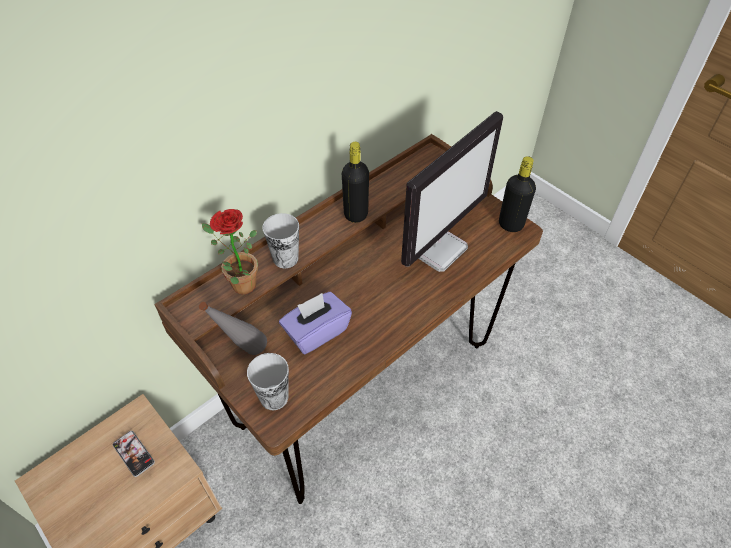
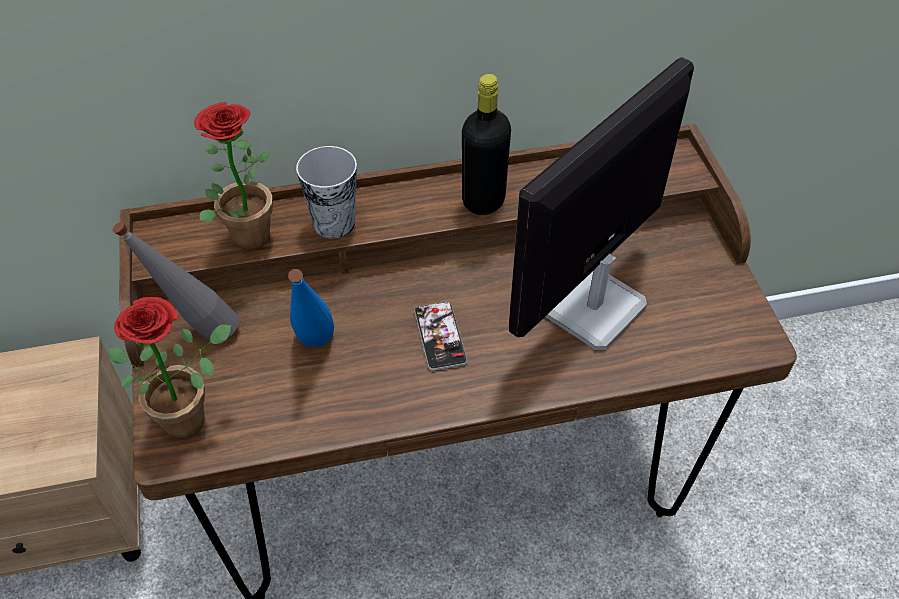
camera: 30 degrees right, 0 degrees up
(133, 453) = (35, 408): phone -> phone (440, 336)
(274, 397) = (191, 415): cup -> potted plant
(316, 332) = (315, 351): purple tissue box -> blue bottle
(437, 247) = (590, 308): monitor -> monitor turned 150 degrees clockwise
(510, 224) = (743, 325): black bottle -> none

